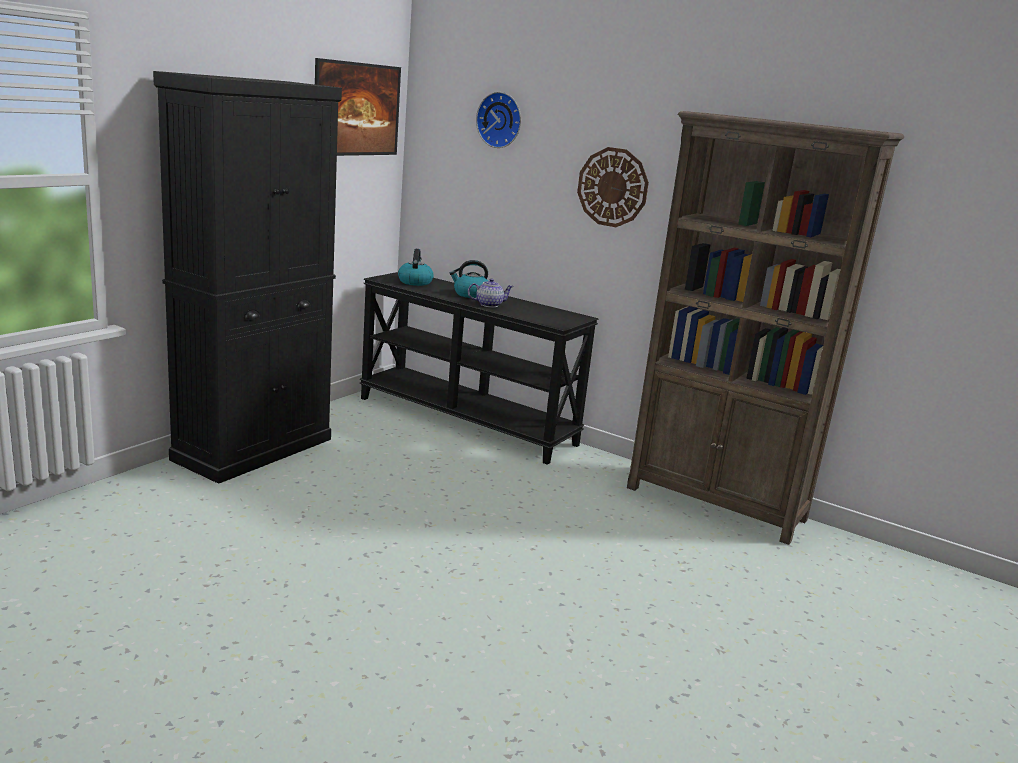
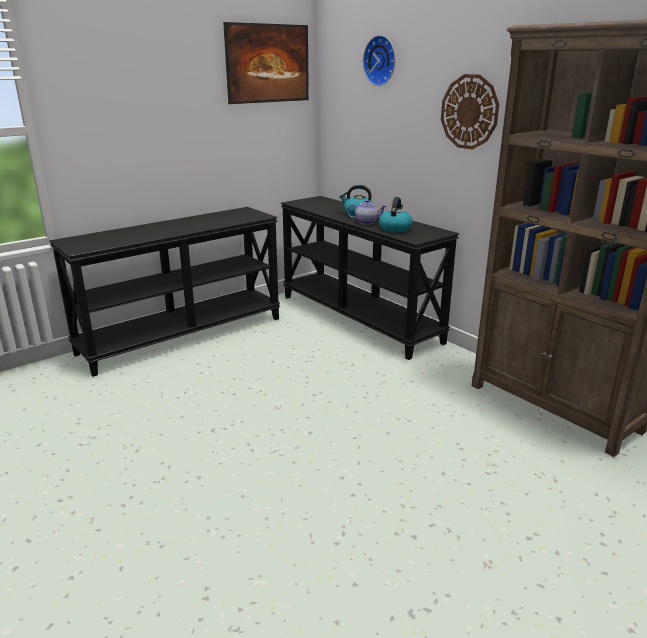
camera: 20 degrees right, 5 degrees up
(254, 449) = (182, 335): black cabinet -> black console table
(415, 282) = (319, 204): kettle -> kettle (395, 228)

